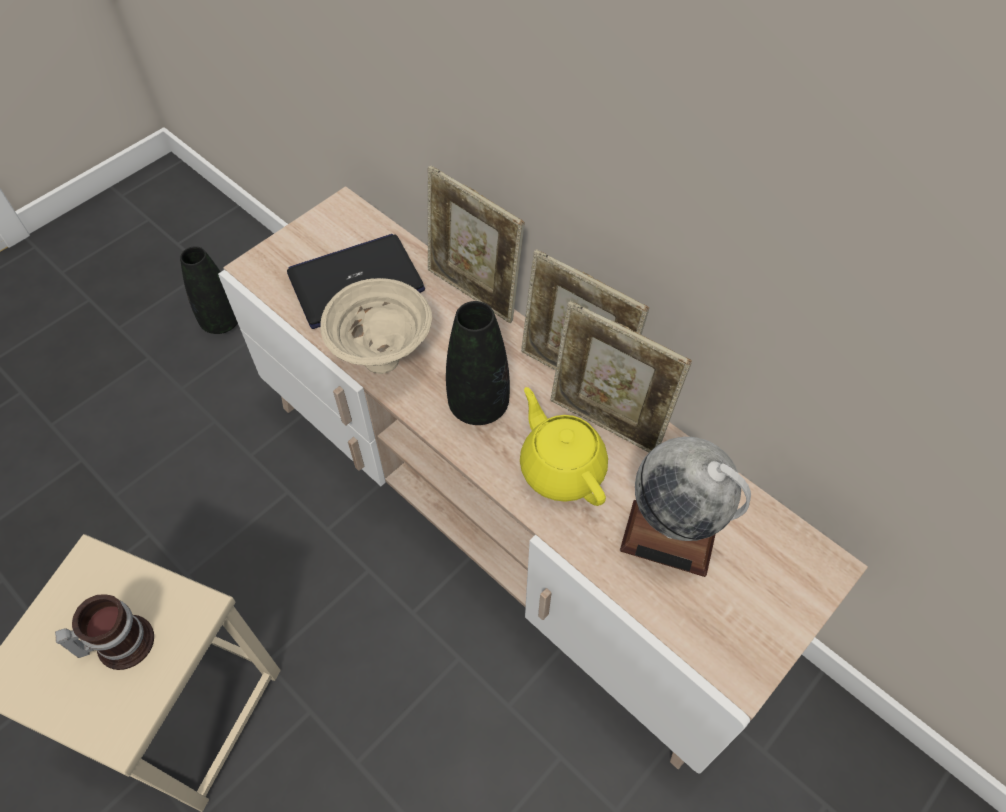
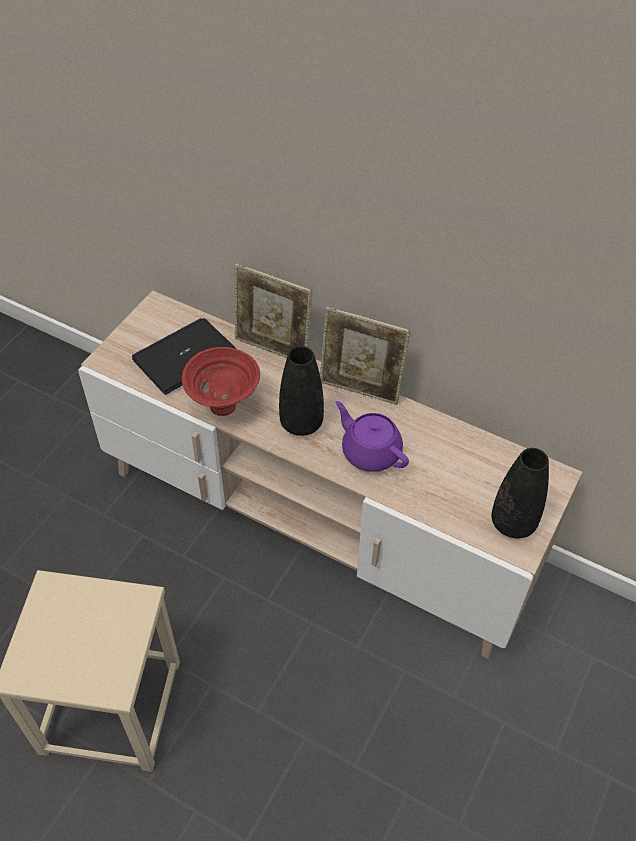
camera: 15 degrees left, 5 degrees down
(119, 642) = (93, 632): mug -> none
(221, 322) = (45, 419): black vase -> black vase (513, 523)
(384, 359) = (224, 405): beige bowl -> red bowl
(561, 468) = (370, 452): yellow teapot -> purple teapot
(607, 423) = (392, 417): picture frame -> none
(669, 537) = (453, 480): globe -> none

